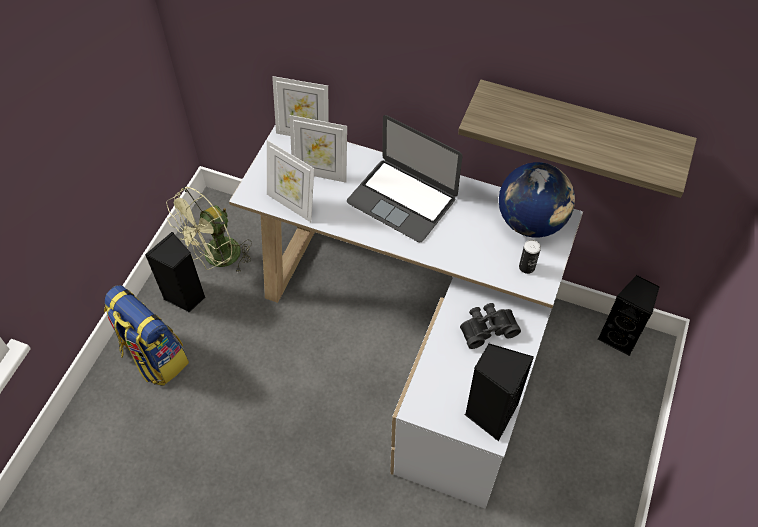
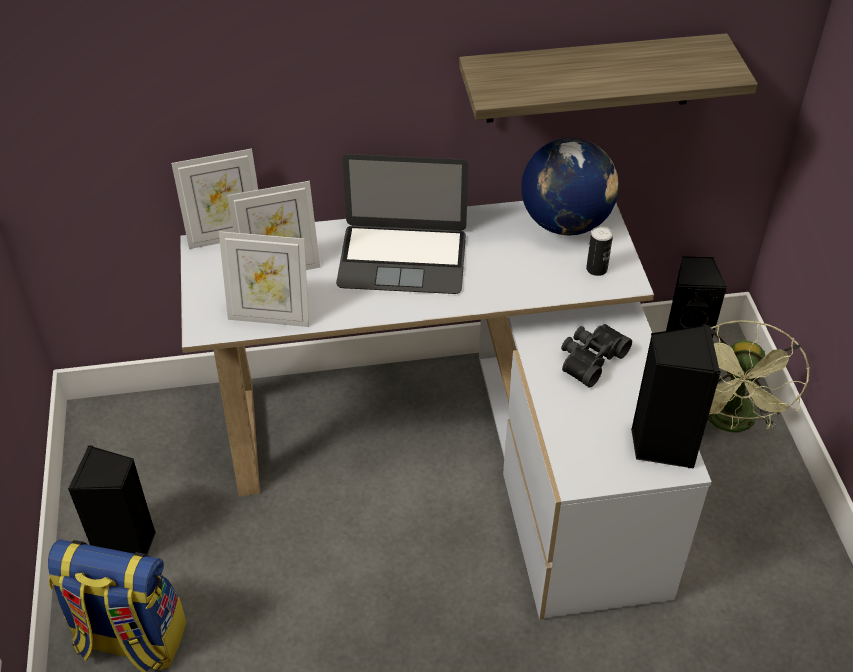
camera: 30 degrees left, 10 degrees down
(216, 259) = (140, 479): green fan -> green fan (731, 423)

